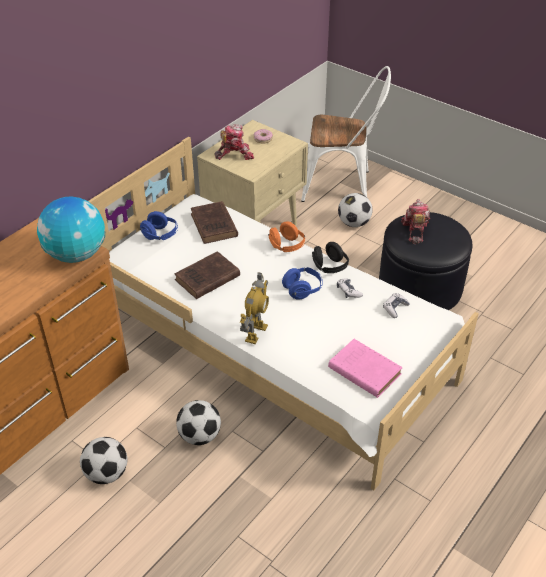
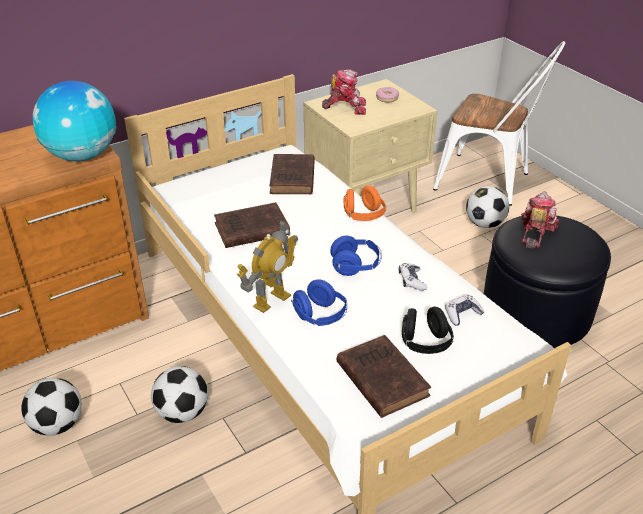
camera: 20 degrees right, 5 degrees down
(160, 235) = (228, 176): blue headphones -> blue headphones (320, 316)
(329, 267) = (403, 249): black headphones -> black headphones (425, 343)
(363, 370) = (380, 378): pink book -> brown book

